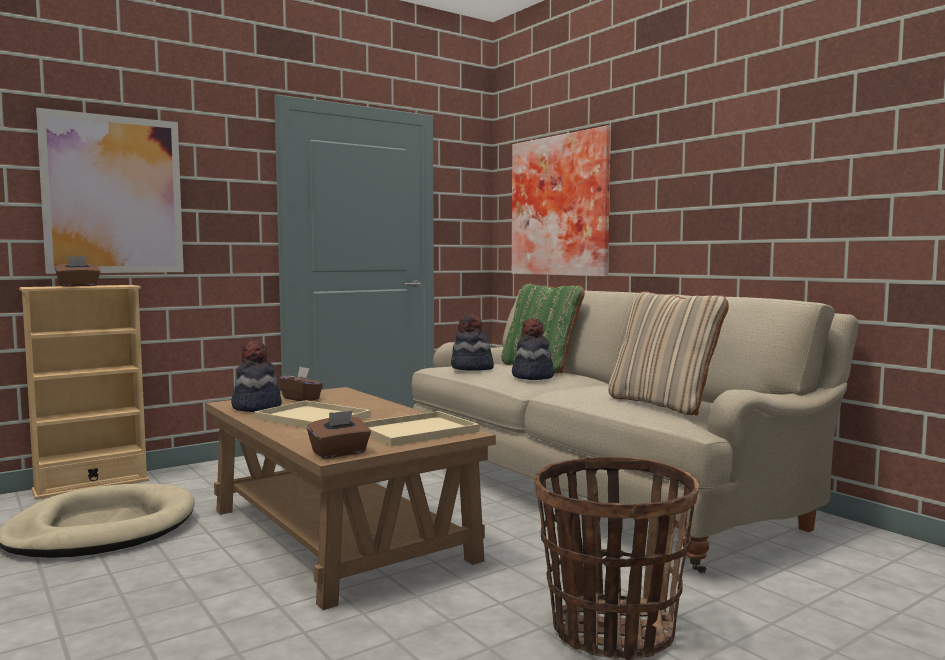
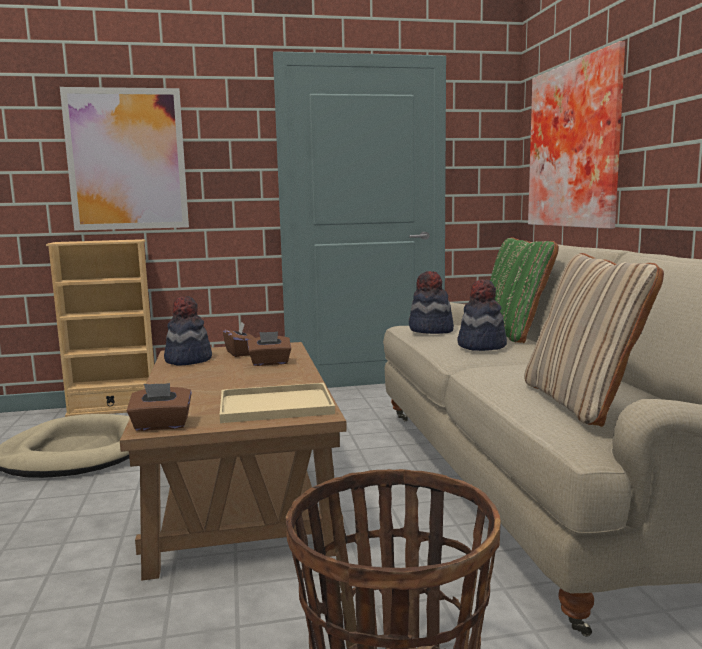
camera: 25 degrees right, 5 degrees up
(78, 286) = (94, 241): brown tissue box -> brown tissue box (270, 363)
(314, 418) = (214, 377): beige tray -> none

